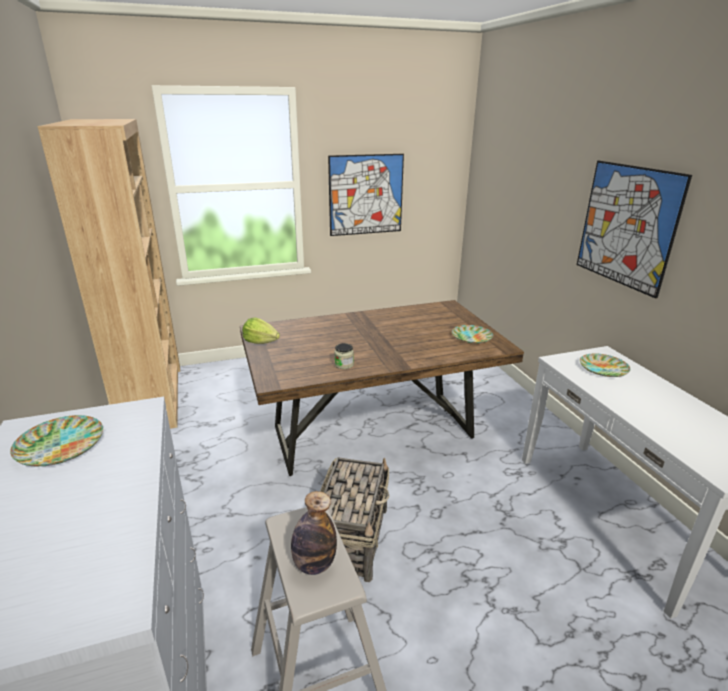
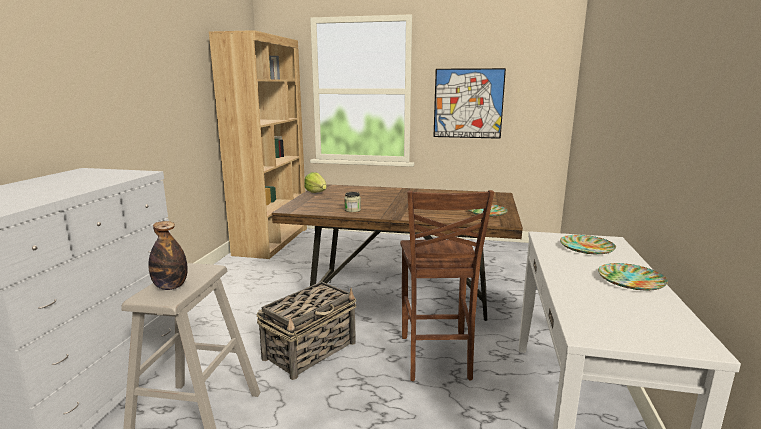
camera: 30 degrees right, 10 degrees down
(60, 445) = (82, 176): plate -> plate (630, 280)
(470, 497) = (436, 358): none -> brown chair
(626, 226) = (646, 103): picture -> none

